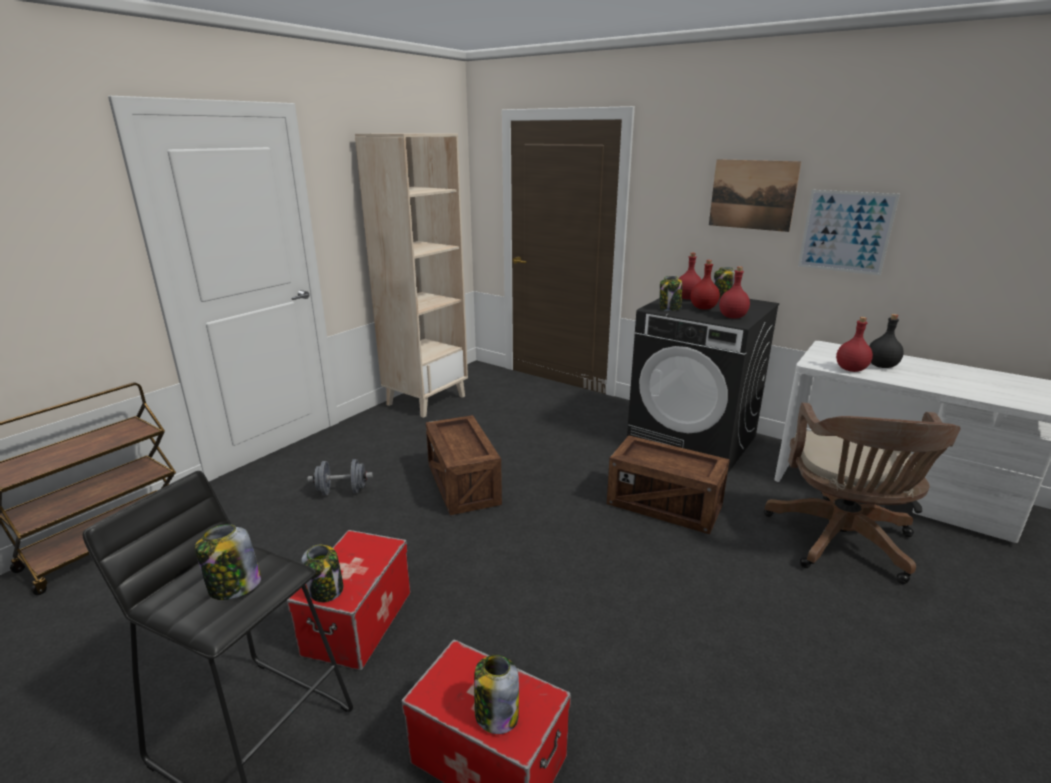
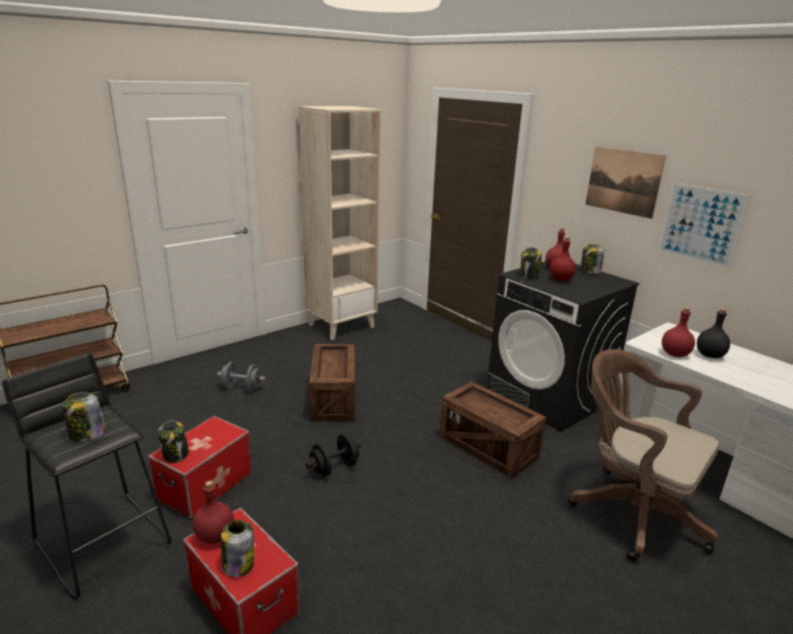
camera: 15 degrees right, 0 degrees up
(509, 565) = (334, 468): none -> black dumbbell
(733, 317) = (579, 291): red bottle -> red bottle (215, 536)
(842, 543) = (631, 511): brown office chair -> brown office chair turned 105 degrees clockwise

